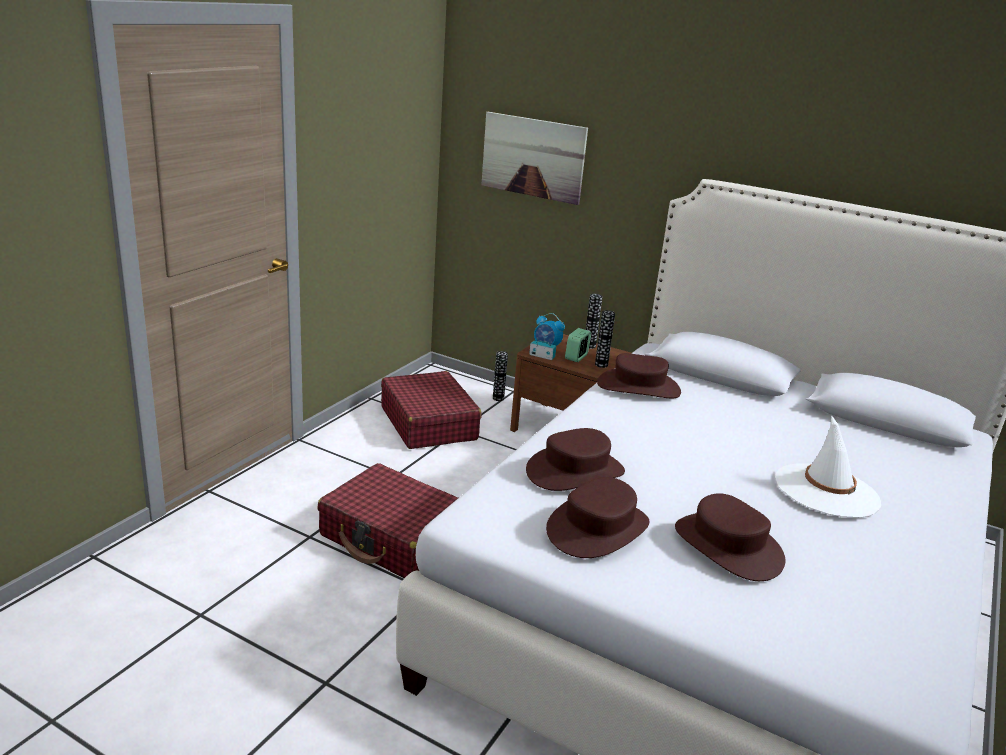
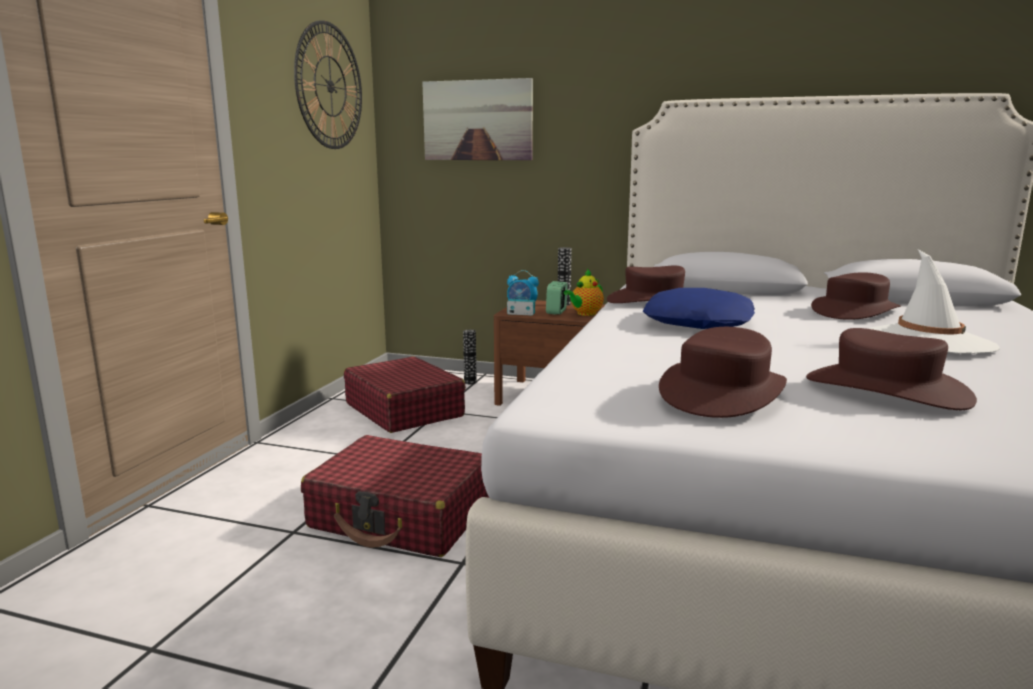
camera: 10 degrees left, 10 degrees down
(395, 121) = (330, 86): none -> wall clock
(575, 471) = (647, 354): brown hat -> brown hat (854, 311)
(601, 365) = (585, 314): vase -> teapot
(654, 429) = (699, 322): none -> blue pillow

